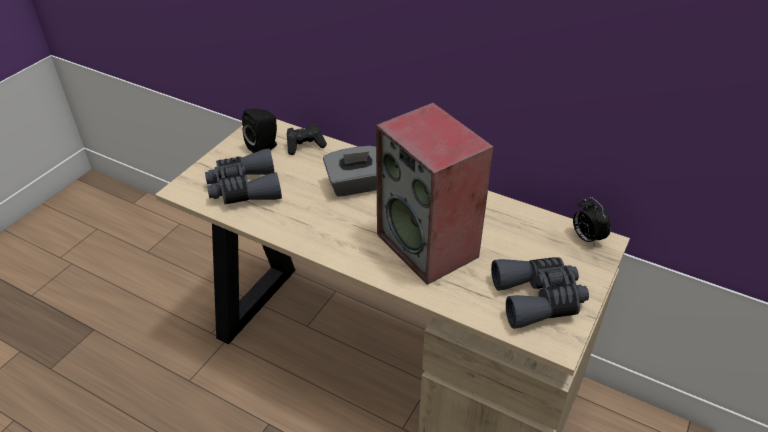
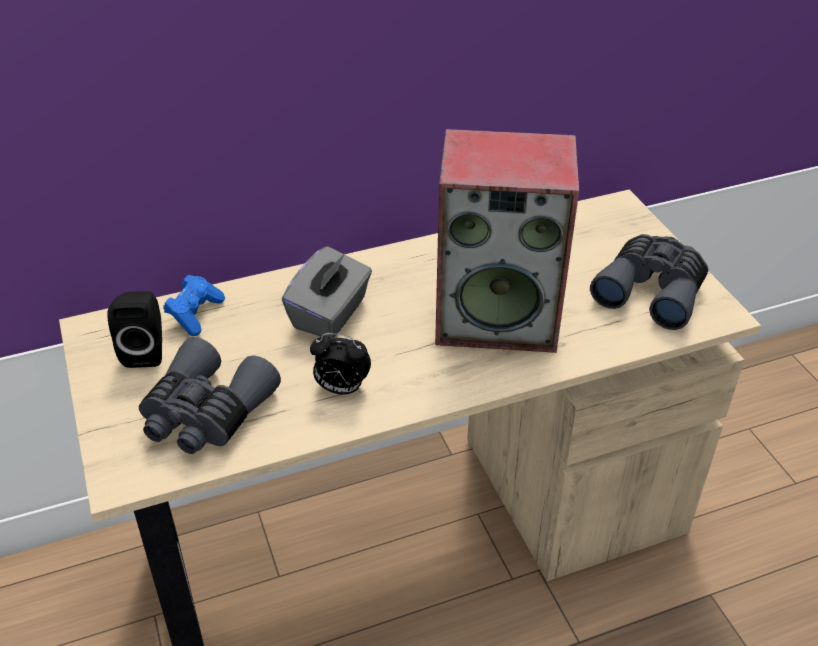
camera: 50 degrees left, 0 degrees up
(305, 145) = (195, 314): black game controller -> blue game controller
(586, 238) = (602, 212): alarm clock -> alarm clock (341, 389)

